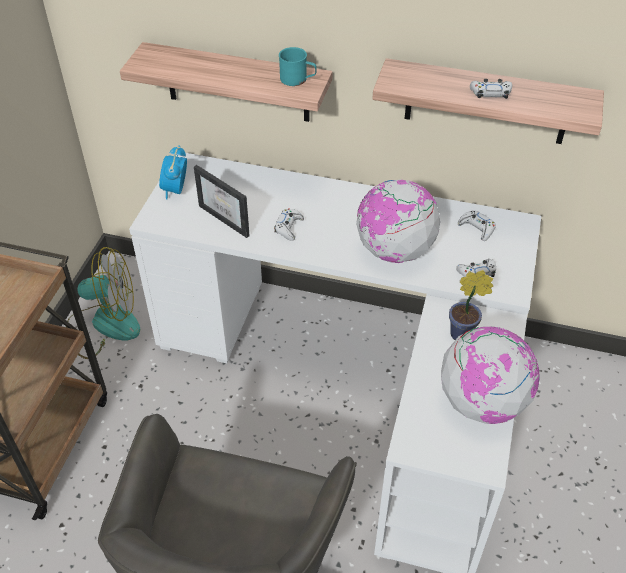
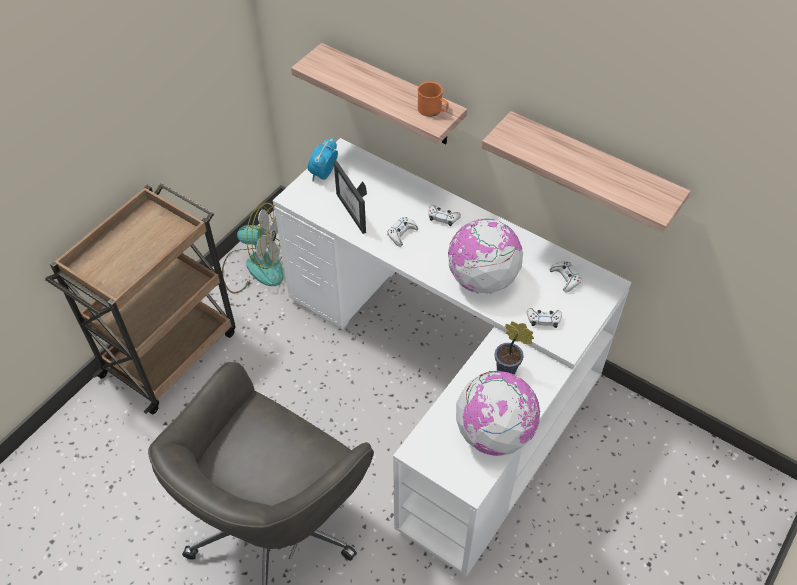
camera: 20 degrees right, 5 degrees up
(298, 79) = (433, 110): turquoise mug -> orange mug
(490, 93) = (583, 168): white game controller -> white game controller (443, 218)

